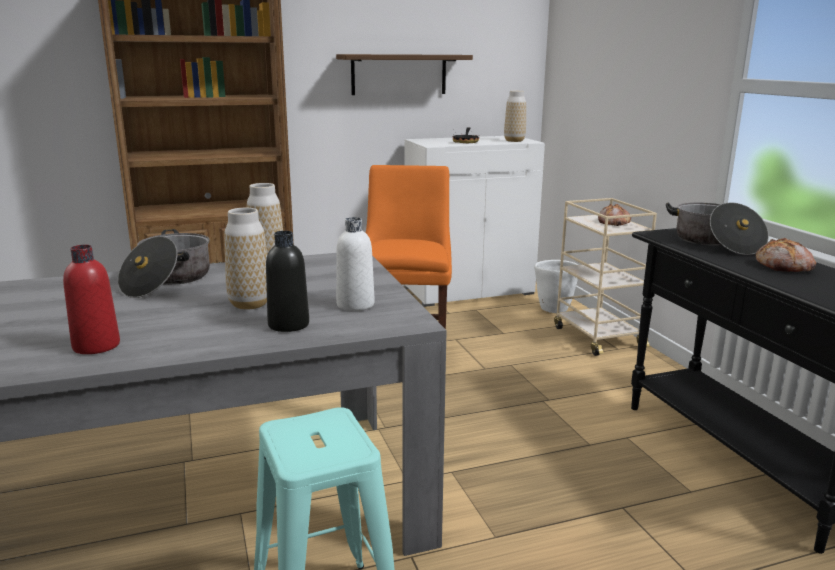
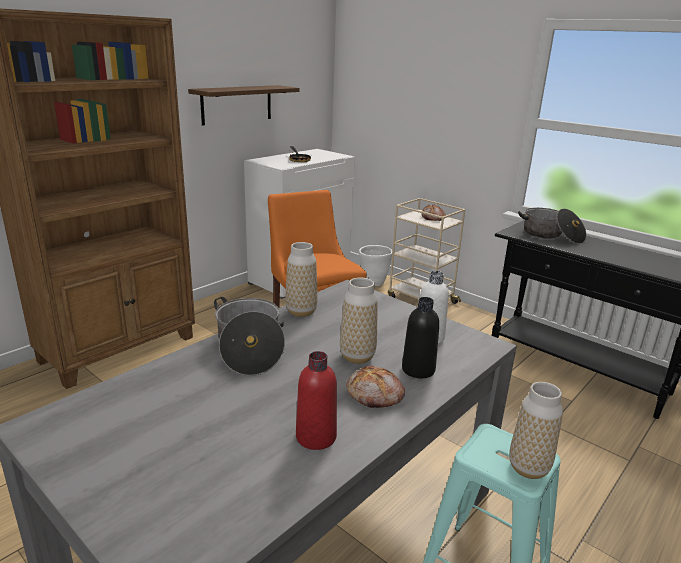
camera: 30 degrees left, 5 degrees up
(514, 141) = (330, 156): vase -> vase (528, 468)
(784, 266) = (610, 250): bread -> bread (375, 395)

